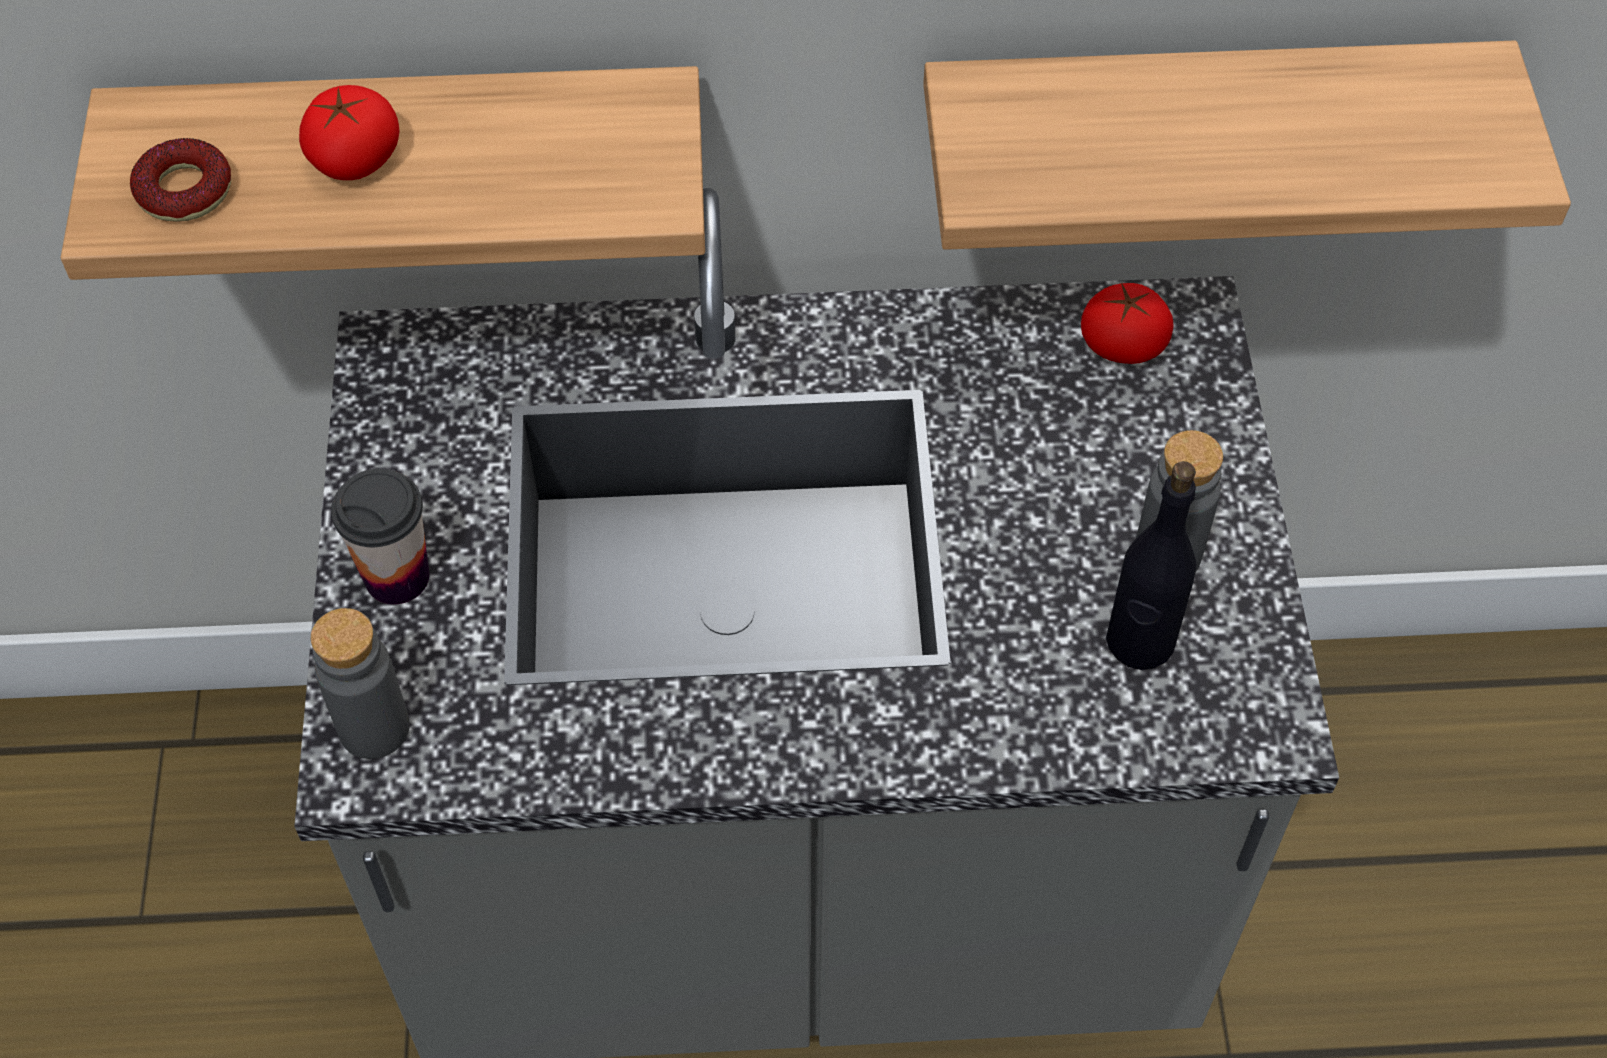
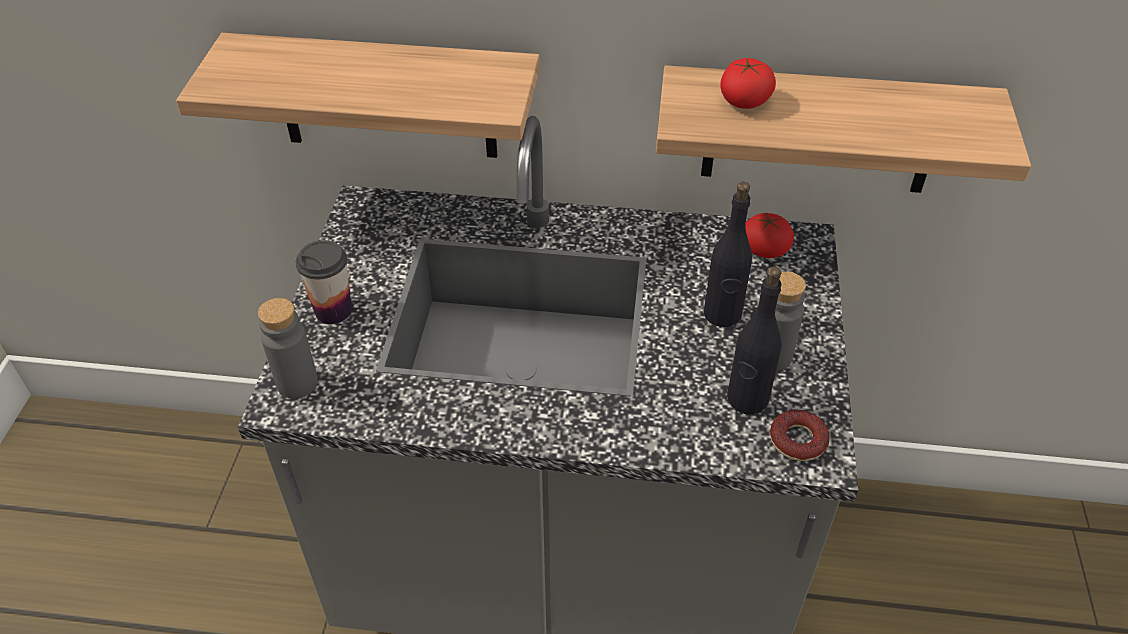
camera: 10 degrees right, 10 degrees down
(184, 190) = (250, 78): donut -> donut (798, 440)
(355, 158) = (344, 73): tomato -> tomato (744, 101)
(1072, 485) = (722, 314): none -> black bottle

